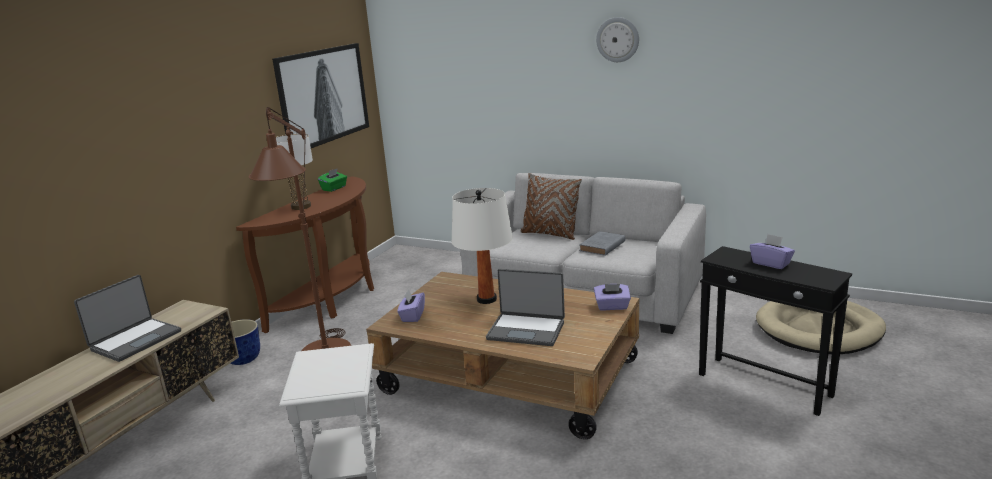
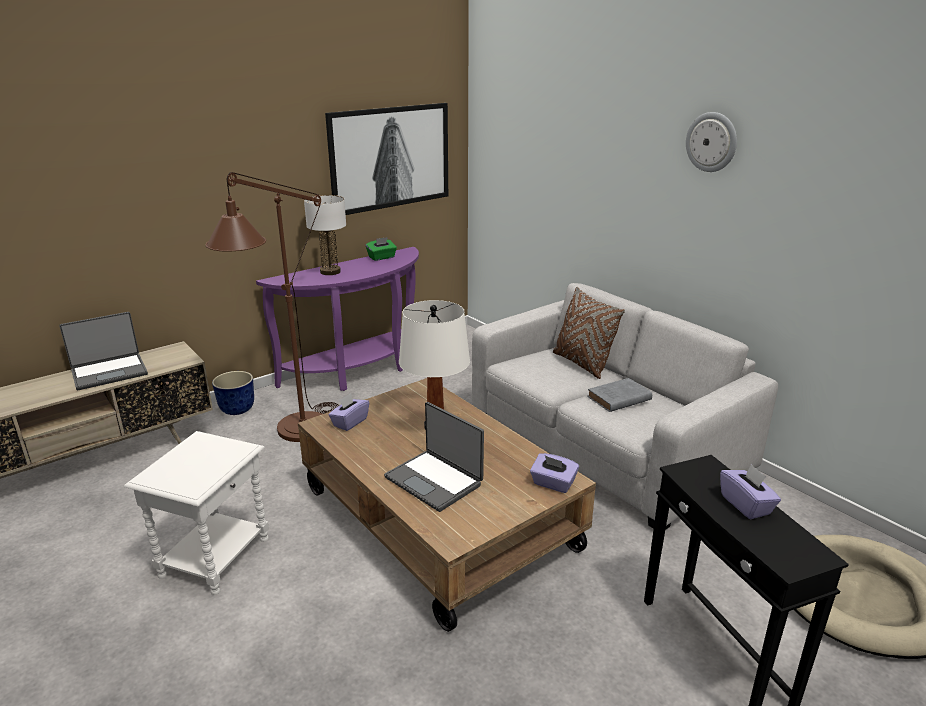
camera: 25 degrees right, 5 degrees up
(333, 300) = (359, 371): brown console table -> purple console table

